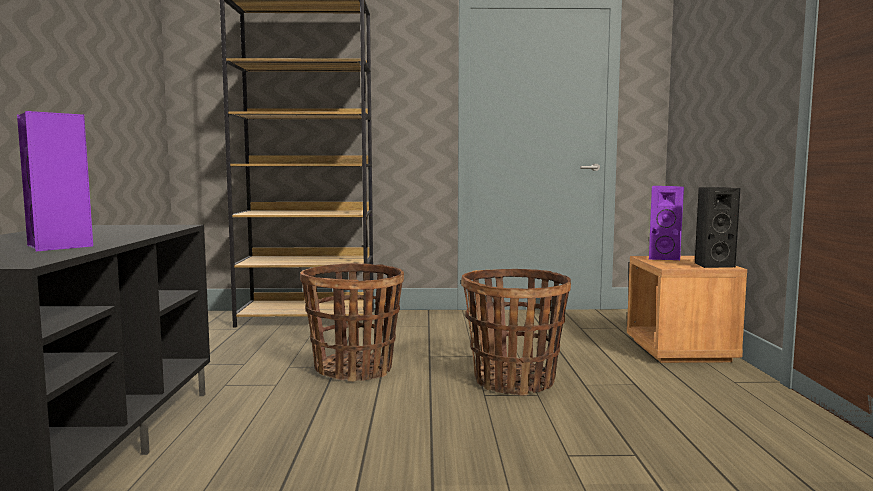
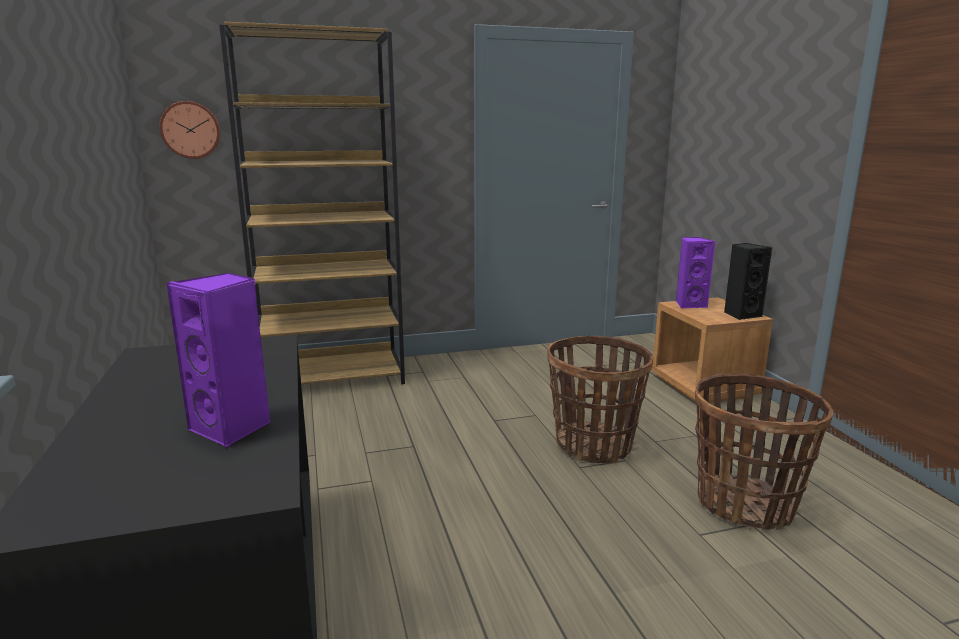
camera: 15 degrees left, 10 degrees up
(207, 91) = (191, 130): none -> wall clock
(354, 370) = (435, 448): basket -> basket (745, 504)

